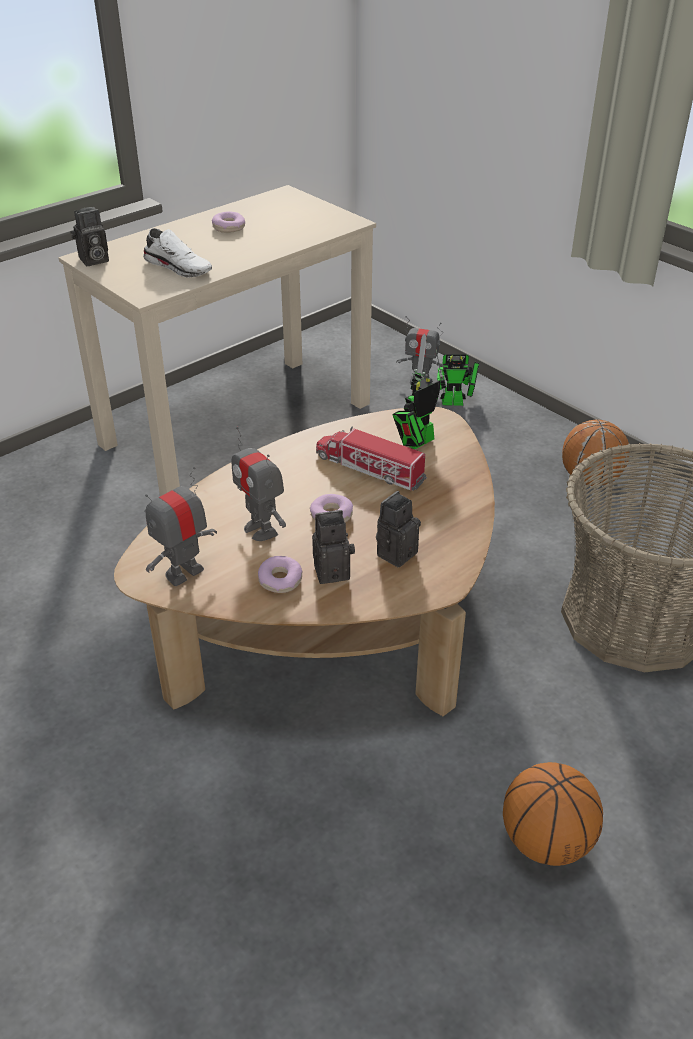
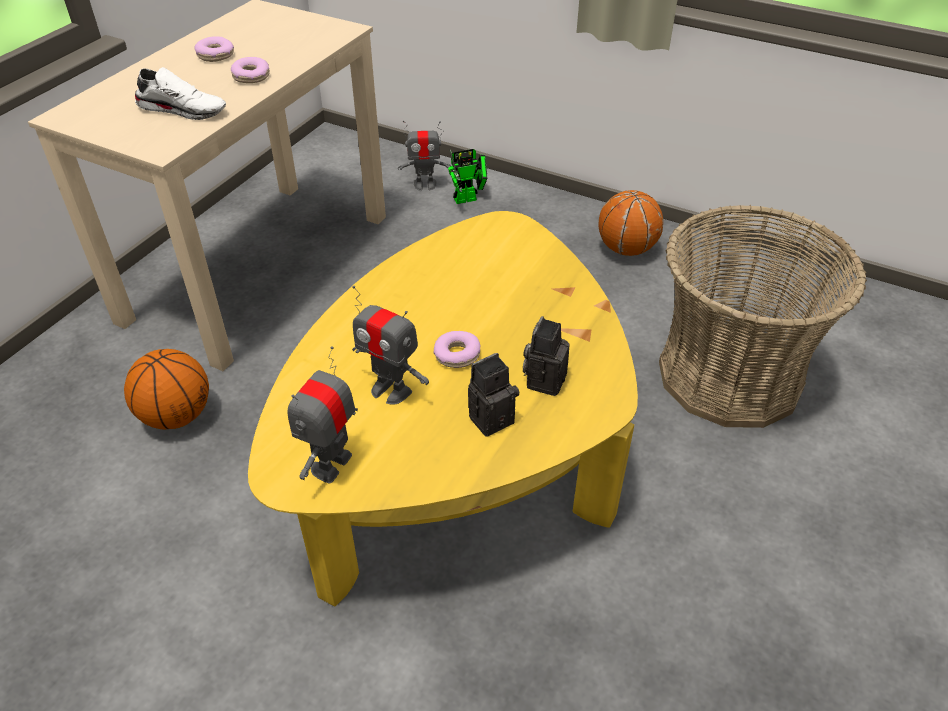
camera: 20 degrees left, 5 degrees up
(93, 261) = (74, 119): camera -> none
(280, 580) = (442, 444): donut -> donut (251, 77)
(335, 622) = (459, 457): brown coffee table -> yellow coffee table
(369, 469) = (468, 293): toy truck -> none
(416, 443) = (500, 254): toy robot -> none
(546, 841) = (763, 627): basketball -> basketball (177, 415)

